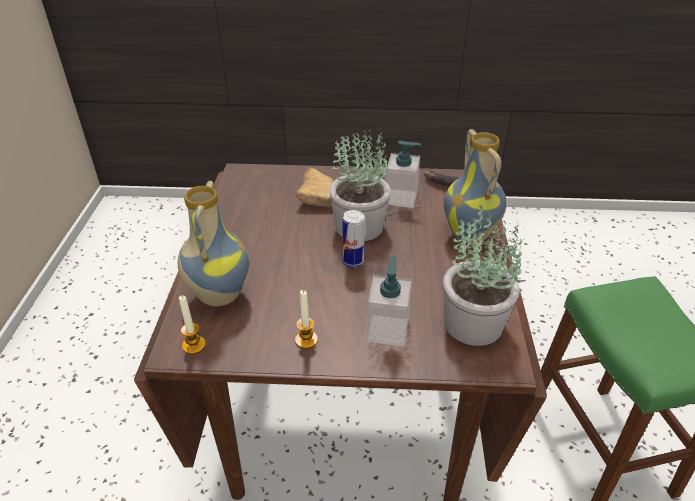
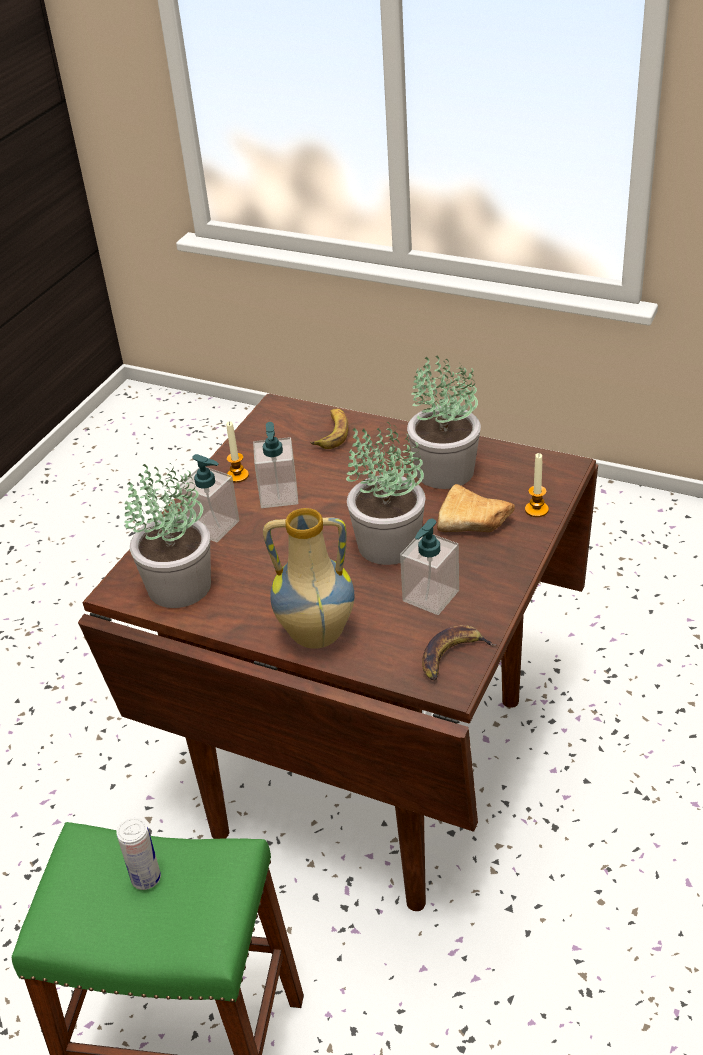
camera: 115 degrees right, 0 degrees up
(194, 345) = (275, 416): candle -> candle (536, 510)
(218, 295) = (332, 433): vase -> banana
(261, 219) = (444, 472): none -> potted plant
(325, 301) = (278, 495): none -> soap dispenser
(353, 262) = (326, 525): can -> can (146, 878)

